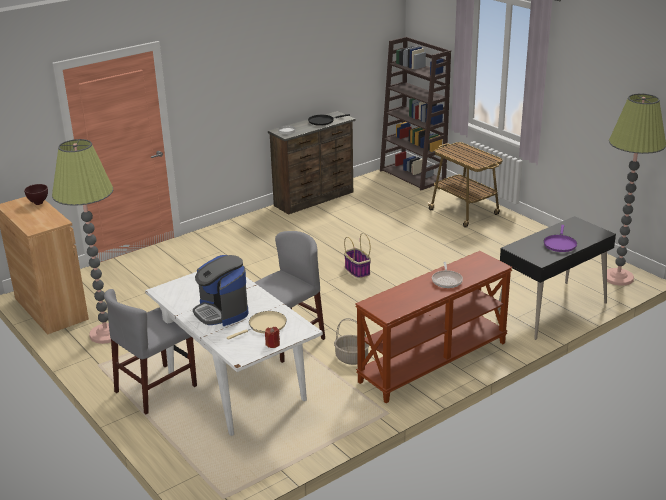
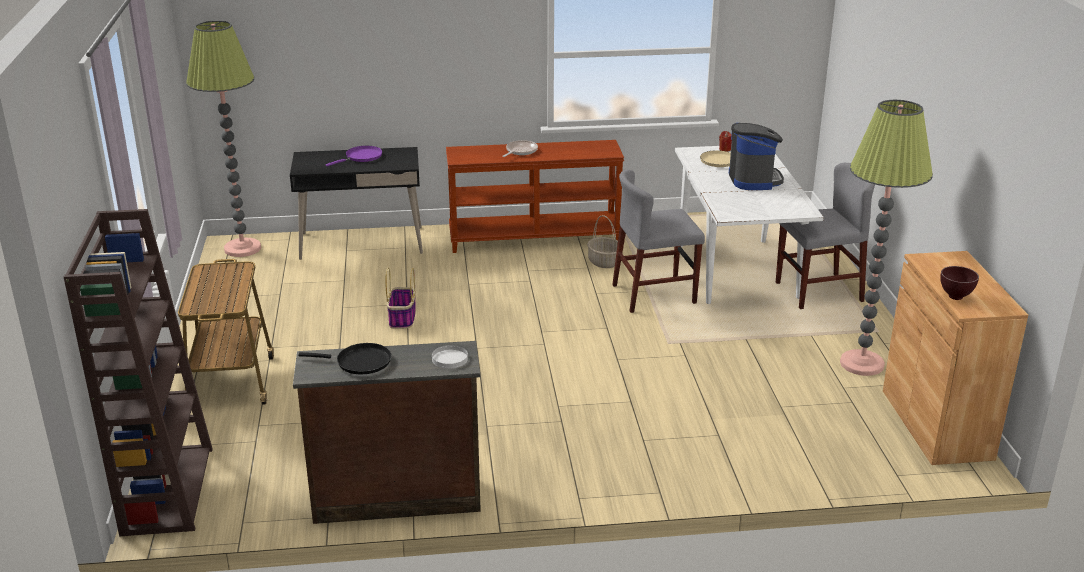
camera: 150 degrees left, 0 degrees up
(357, 270) = (492, 345): basket -> basket (402, 319)

